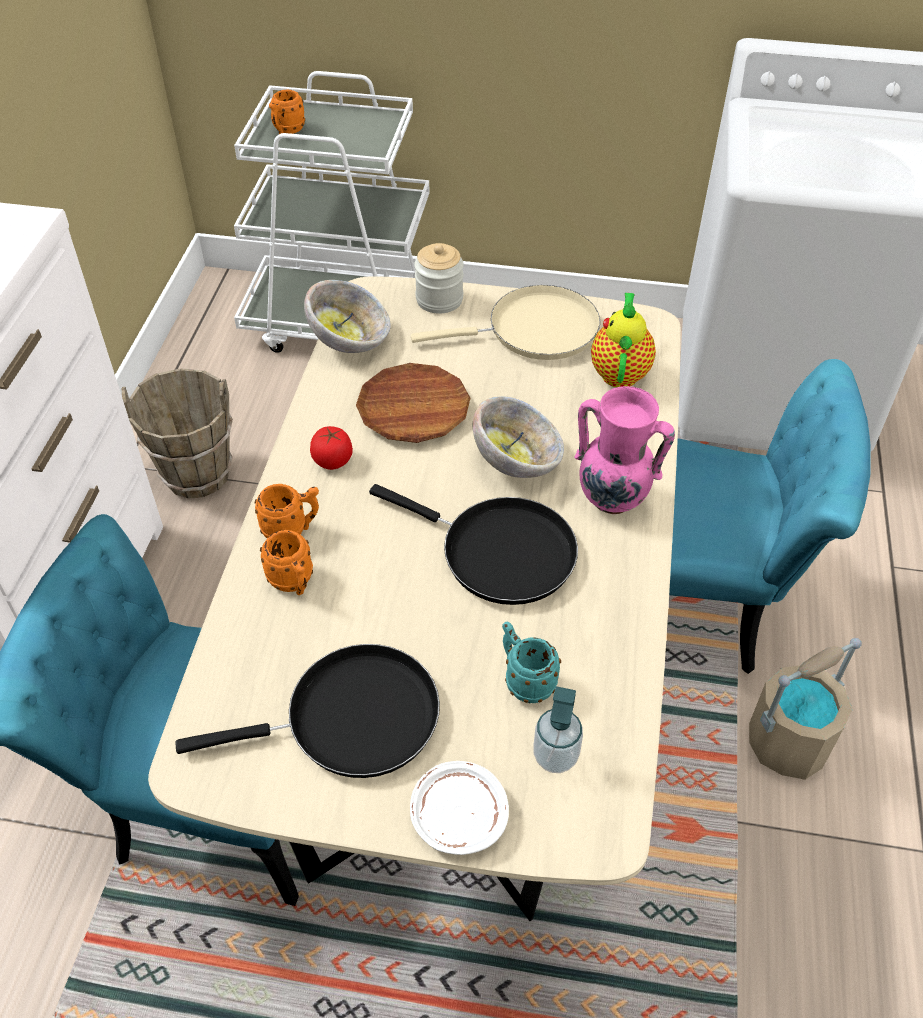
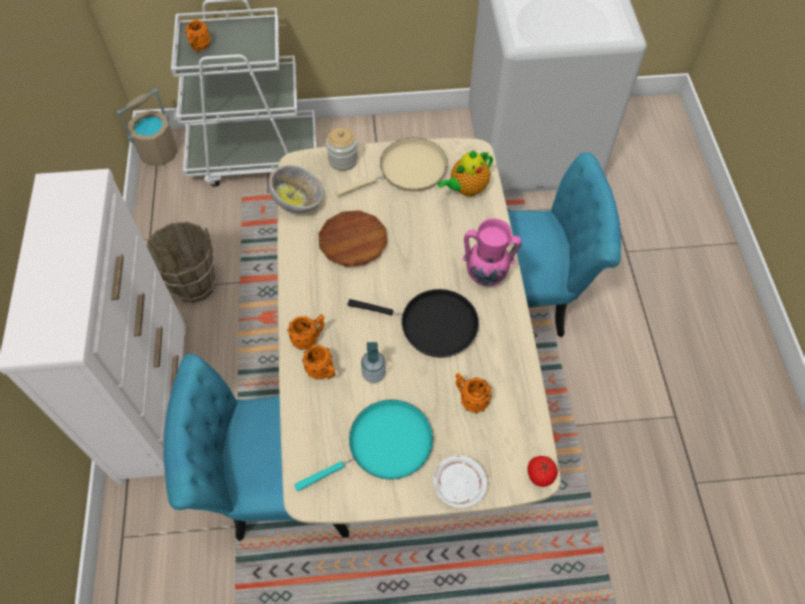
camera: 15 degrees left, 10 degrees up
(332, 460) = (317, 287): tomato -> tomato (540, 475)
(352, 719) = (384, 445): black frying pan -> turquoise frying pan
(517, 461) = (424, 263): bowl -> none
(524, 680) = (470, 399): turquoise mug -> orange mug
(555, 756) = (499, 438): soap dispenser -> soap dispenser (374, 374)
(620, 371) = (466, 189): teapot -> teapot turned 120 degrees counterclockwise
(788, 742) = (592, 372): beige bucket -> beige bucket (159, 152)

